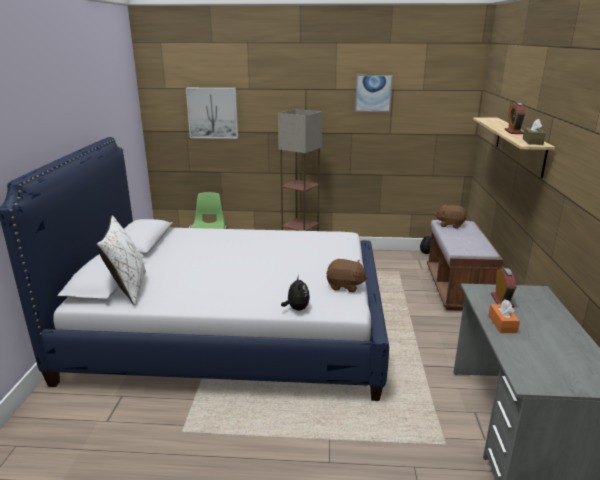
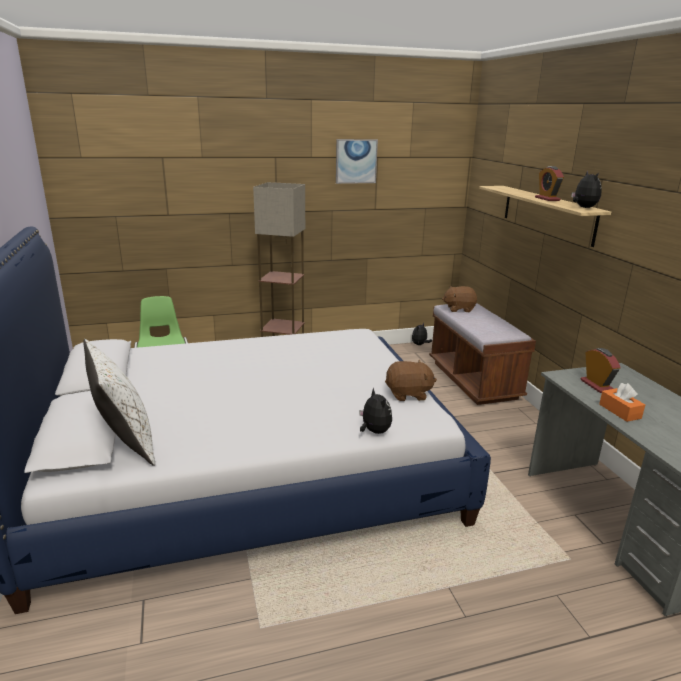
camera: 20 degrees left, 0 degrees up
(212, 113) = (153, 190): picture -> none
(532, 141) = (583, 207): brown tissue box -> plush toy

